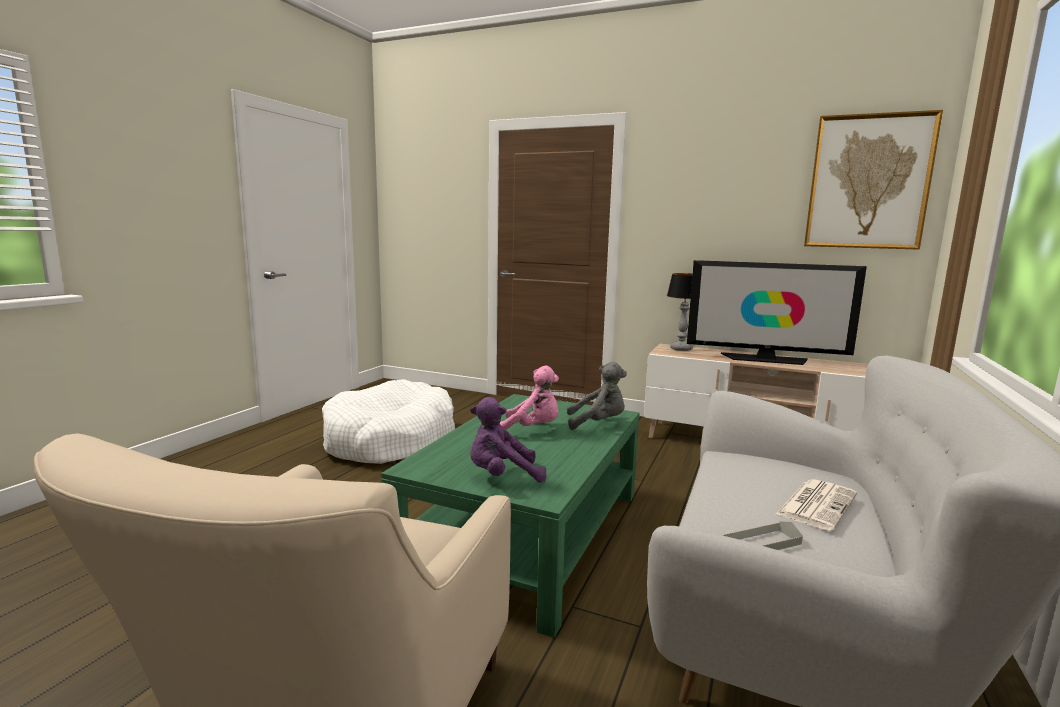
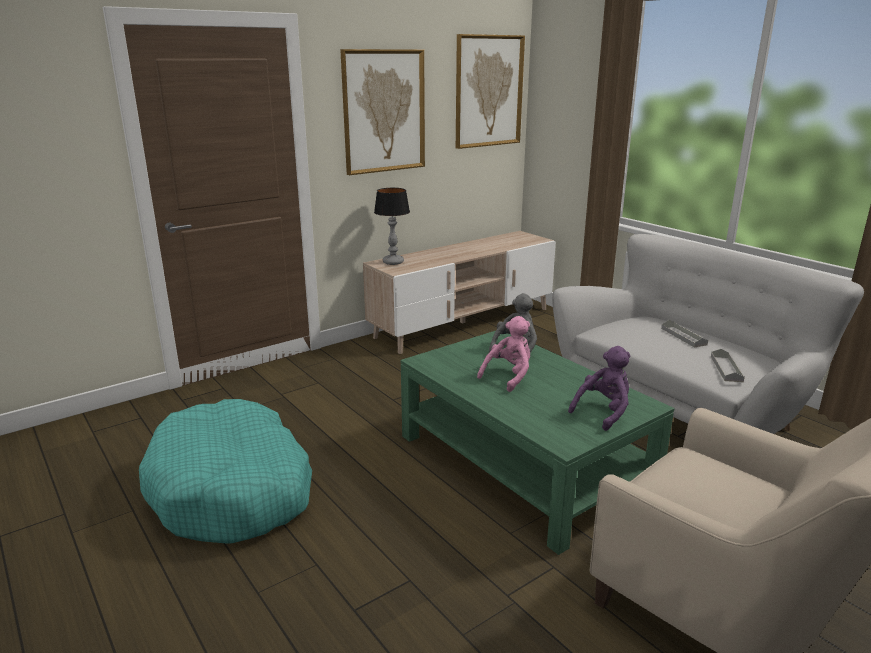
camera: 60 degrees left, 10 degrees up
(389, 440) = (232, 490): white dog bed -> turquoise dog bed
(502, 476) = (603, 411): purple plush toy -> purple plush toy turned 150 degrees counterclockwise
(707, 199) = (383, 111): none -> picture
(765, 359) = (458, 251): television -> none
(816, 504) = (683, 336): newspaper -> grey tray

